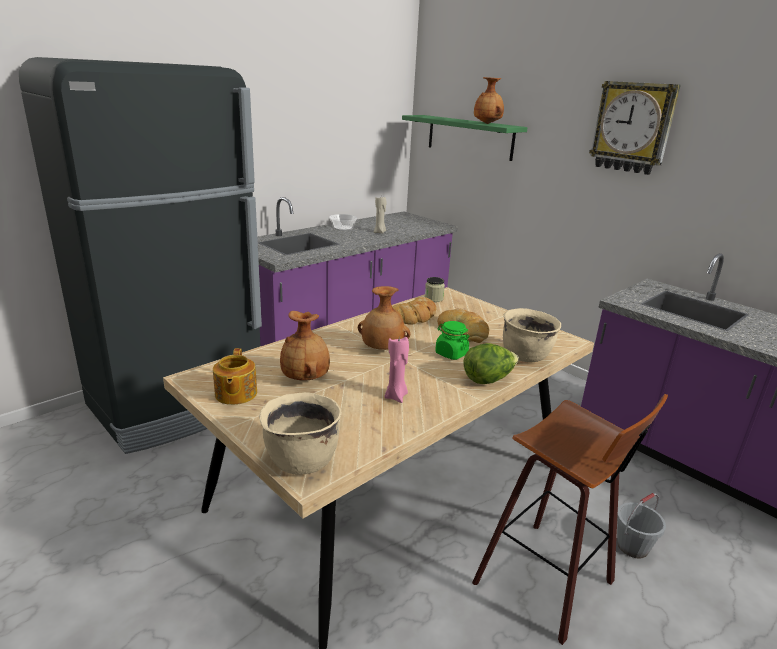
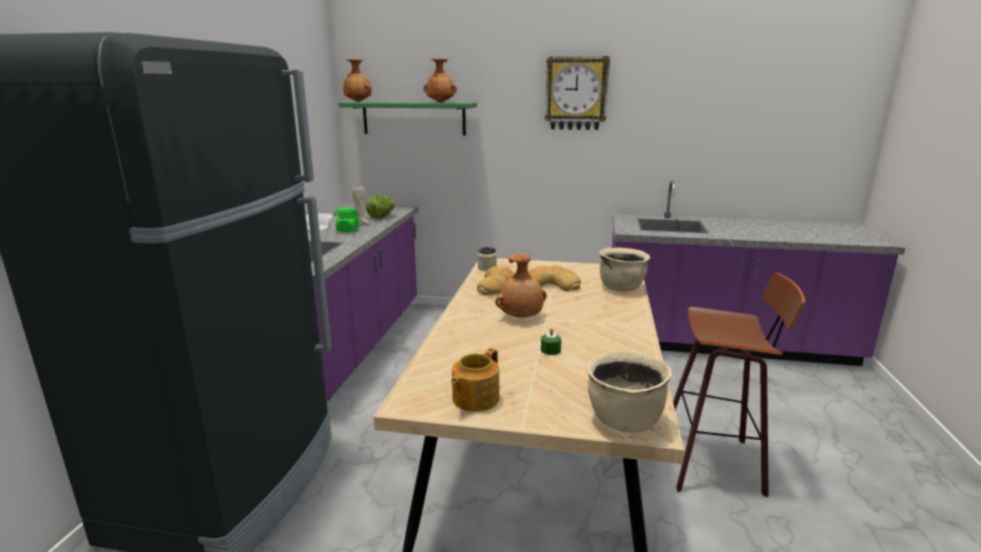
camera: 35 degrees left, 5 degrees down
(235, 394) = (474, 399): teapot -> teapot turned 75 degrees clockwise
(306, 378) = (507, 361): brown vase -> brown vase (358, 102)
(354, 383) = (550, 350): none -> green candle
(396, 396) = (596, 346): pink candle -> none
(451, 354) = (574, 303): green jar -> green jar (347, 230)
(488, 379) = (629, 311): lettuce -> lettuce (381, 217)
(632, 547) = (727, 413): grey bucket -> none

